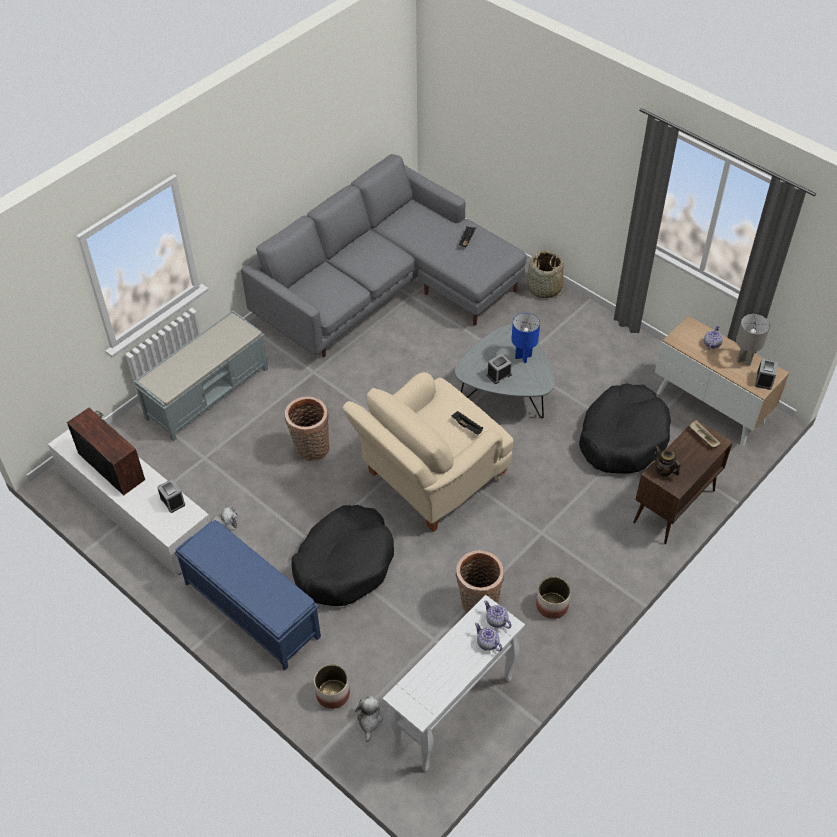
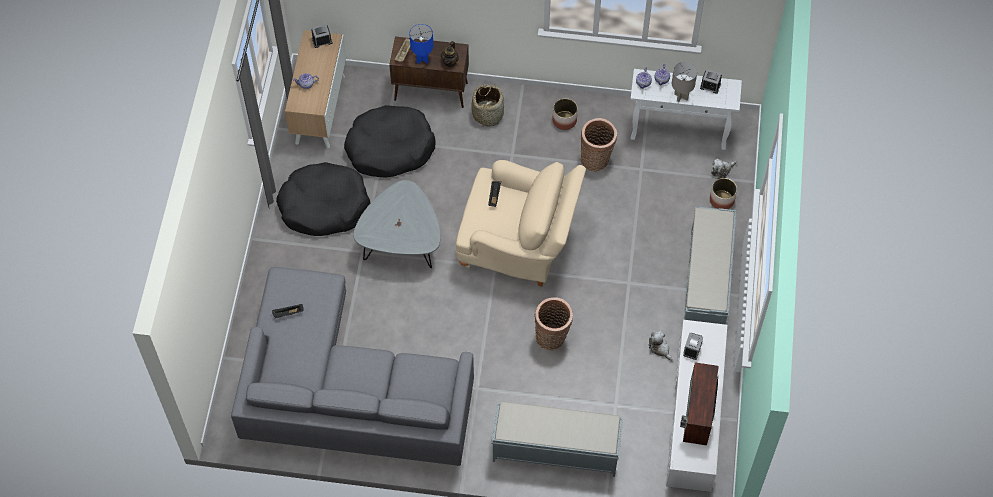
camera: 125 degrees left, 10 degrees up
(251, 609) = (706, 284): blue bench -> grey bench
(344, 563) = (628, 253): black dog bed -> black dog bed (324, 206)
(499, 375) = (416, 219): alarm clock -> alarm clock (710, 86)
(523, 357) = (386, 214): blue table lamp -> blue table lamp (423, 59)
(544, 288) = (261, 277): basket -> basket (488, 114)
(745, 359) = (309, 59): grey table lamp -> grey table lamp (681, 96)

